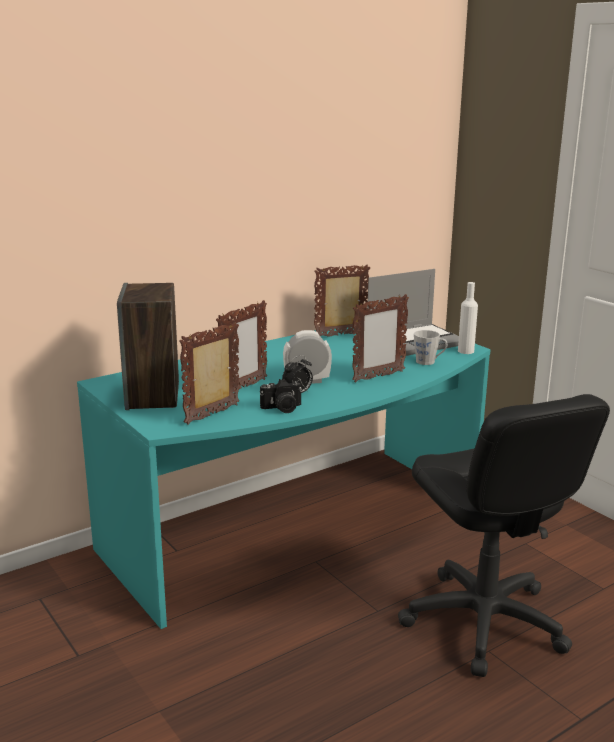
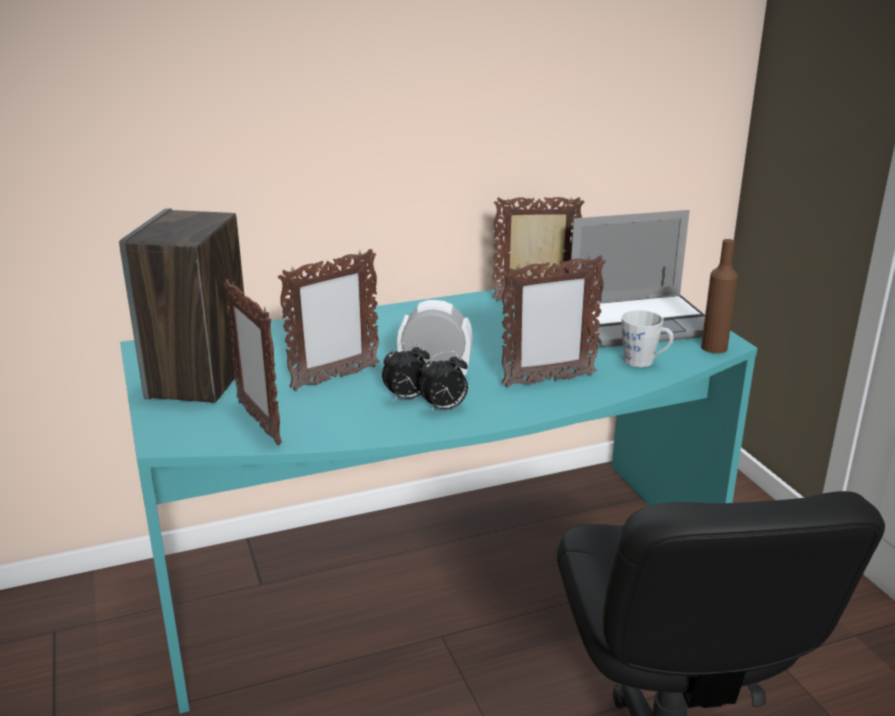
camera: 15 degrees right, 5 degrees up
(213, 414) = (259, 422): picture frame -> picture frame turned 90 degrees counterclockwise
(282, 409) = (366, 424): camera -> none
(324, 396) = (444, 408): none -> alarm clock
(465, 351) = (714, 347): white bottle -> brown bottle

